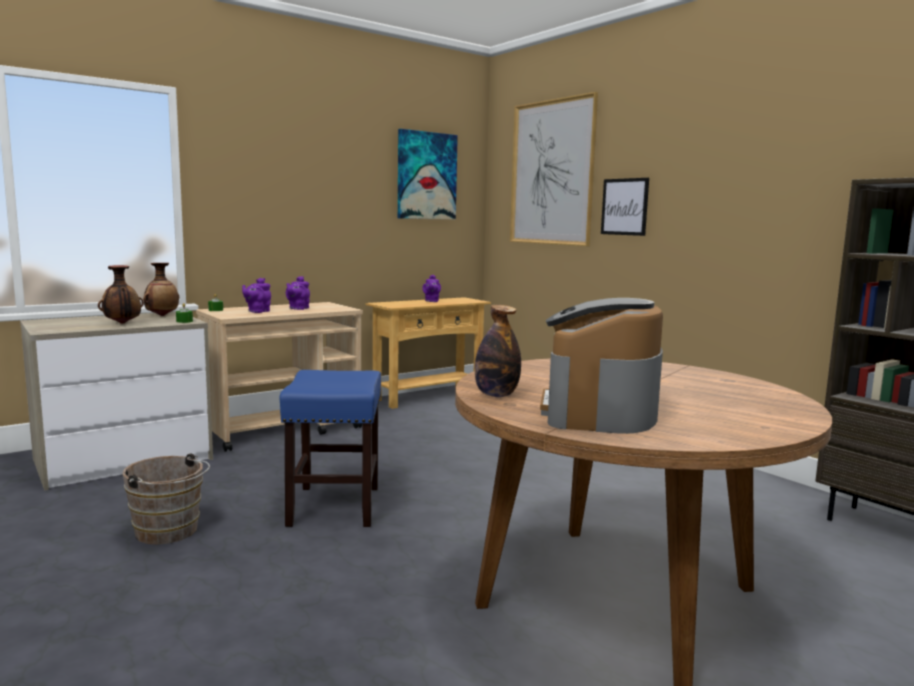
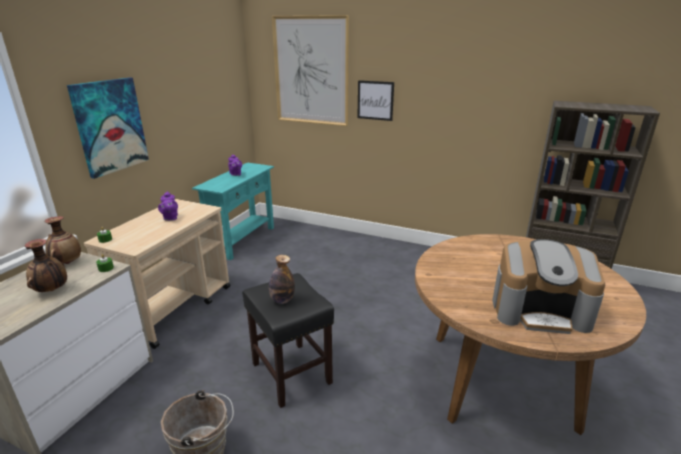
camera: 30 degrees left, 15 degrees up
(257, 311) = (145, 232): purple teapot -> none
(334, 505) = (290, 372): blue stool -> black stool
(426, 176) = (213, 76): picture -> picture (110, 126)
(428, 397) = (242, 240): beige console table -> turquoise console table
(496, 395) = (473, 312): bottle -> bottle (282, 300)
(598, 410) = (540, 311): coffee machine -> coffee machine turned 60 degrees counterclockwise

